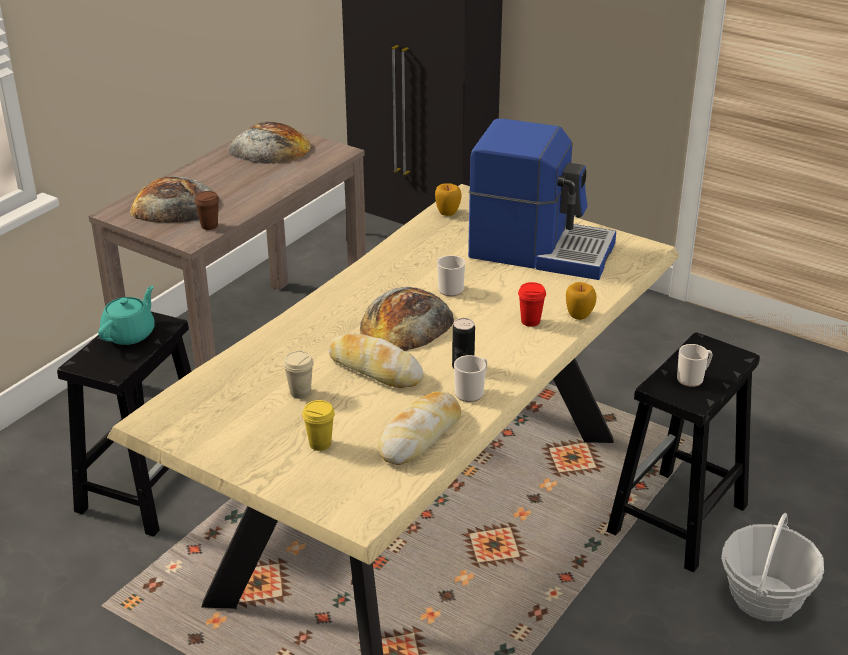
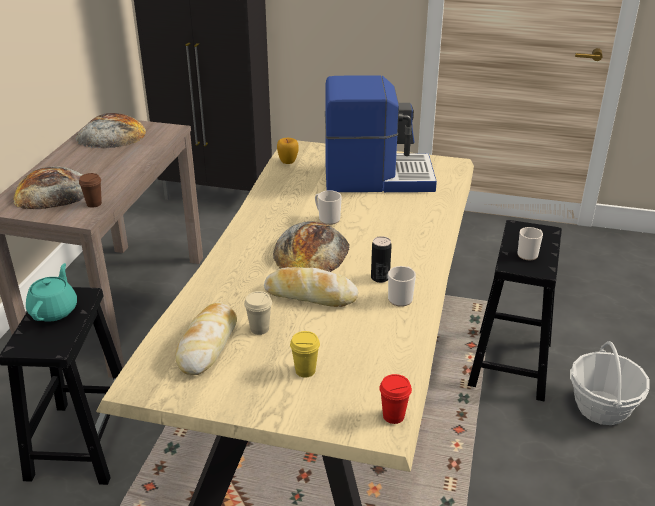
camera: 20 degrees left, 0 degrees up
(420, 435) = (385, 343): bread -> bread (208, 344)
(530, 321) = (407, 232): red cup -> red cup (393, 416)
(579, 315) = (440, 220): apple -> none

